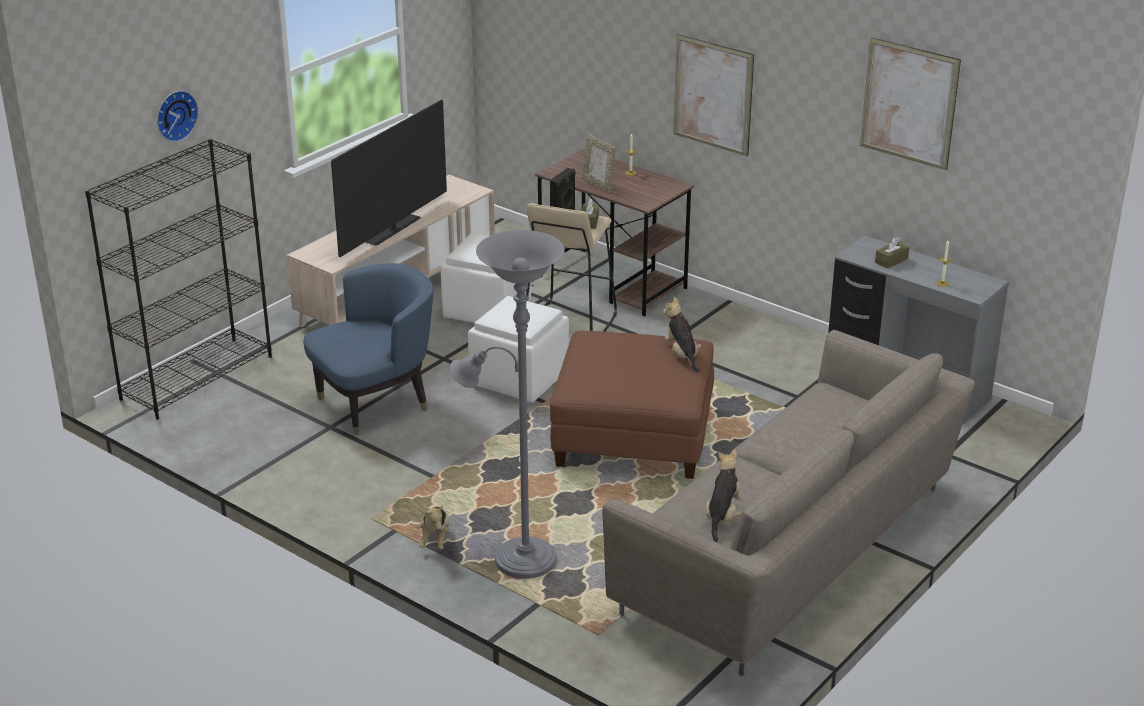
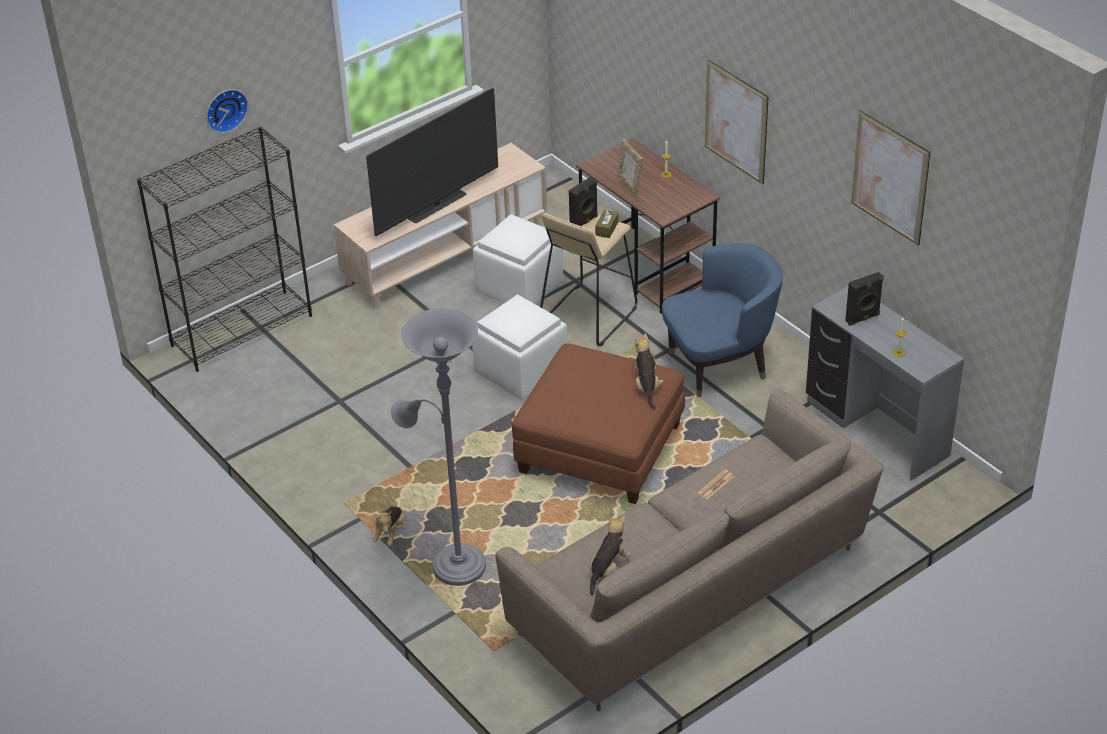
camera: 15 degrees right, 10 degrees up
(376, 403) = (386, 380): blue armchair -> blue armchair (720, 364)
(799, 427) = (715, 485): none -> newspaper
(891, 261) = (863, 318): brown tissue box -> black speaker

